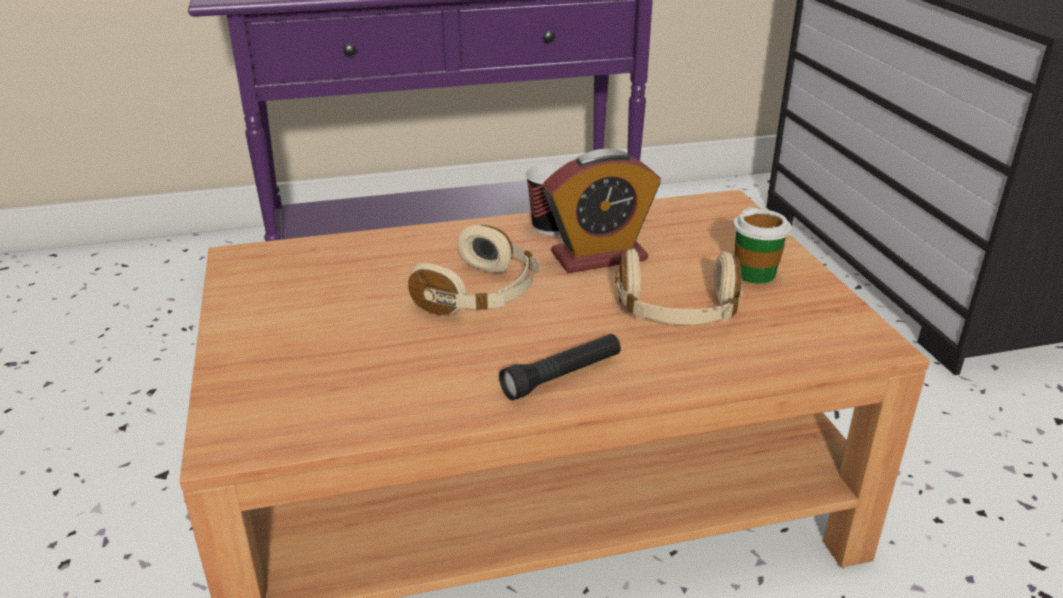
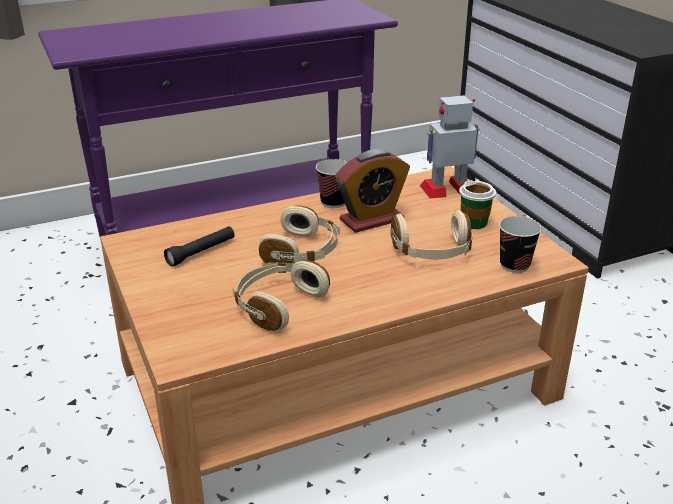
camera: 10 degrees left, 0 degrees up
(413, 371) = (277, 304): none -> beige headphones
(562, 376) = (372, 298): black flashlight -> black flashlight (201, 252)
(727, 221) = (448, 189): none -> toy robot
(805, 345) = (514, 265): none -> cup

